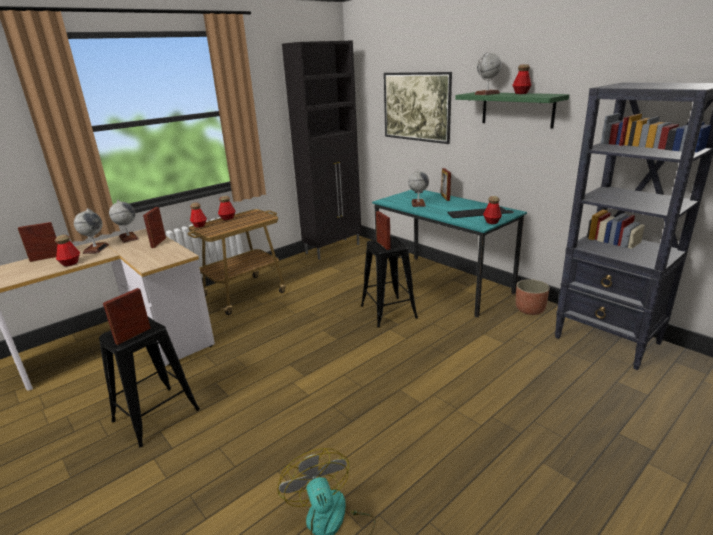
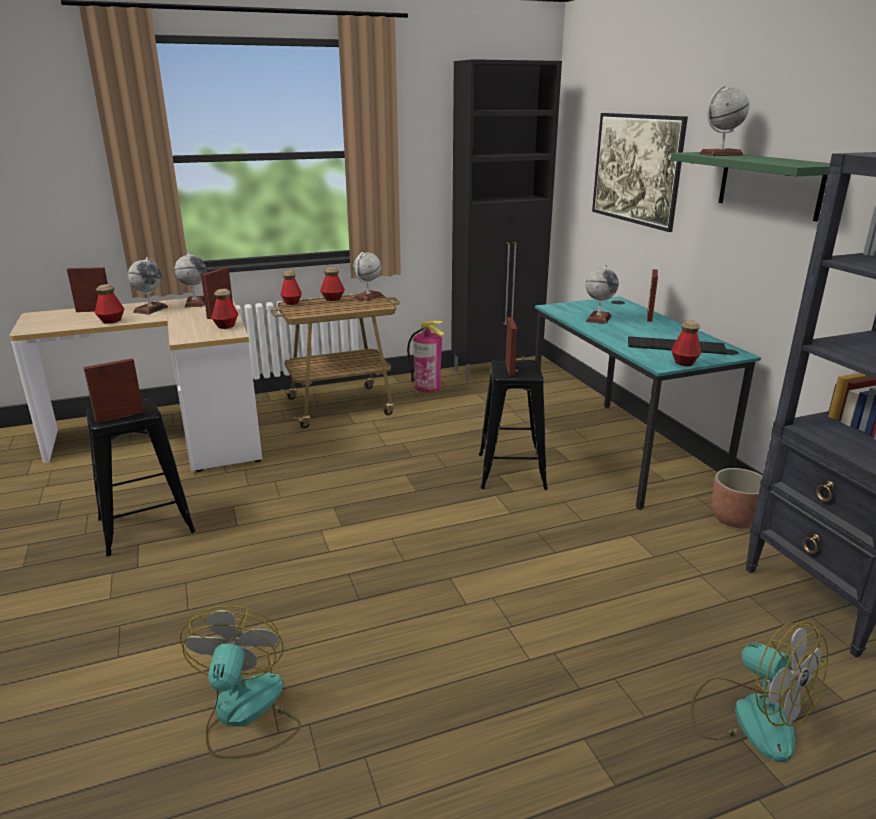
camera: 20 degrees right, 0 degrees up
(252, 213) = (368, 297): none -> globe
(296, 268) = (427, 387): none -> fire extinguisher
(521, 93) = (773, 158): bottle -> bottle (226, 326)
(612, 419) = (749, 716): none -> fan

